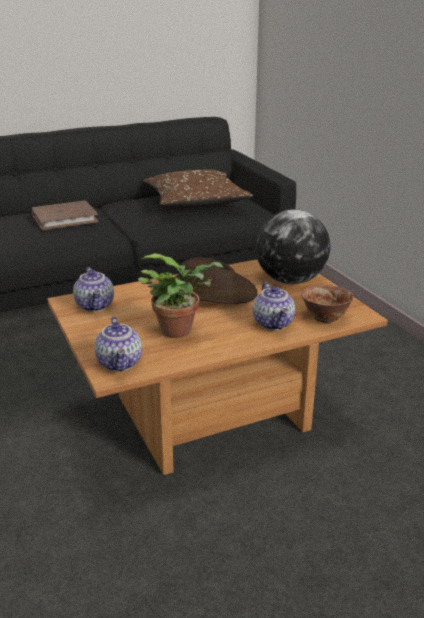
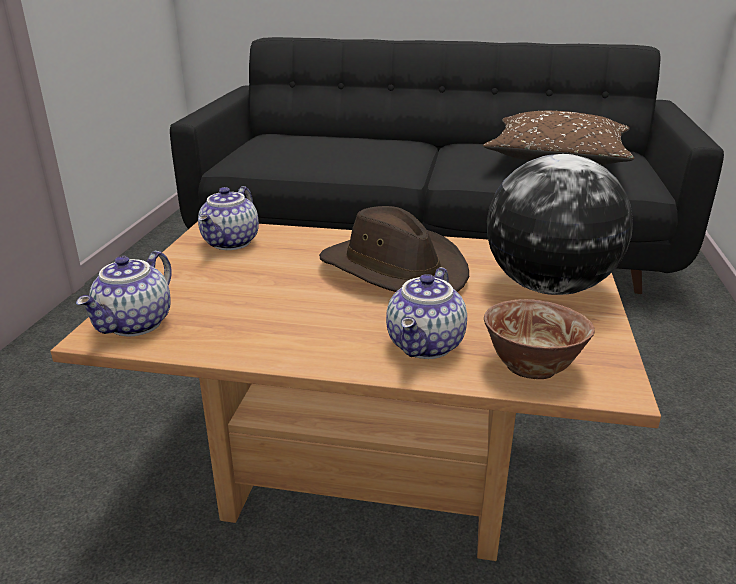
camera: 35 degrees right, 0 degrees up
(64, 218) = (368, 147): brown book -> none
(180, 330) = (277, 307): potted plant -> none

